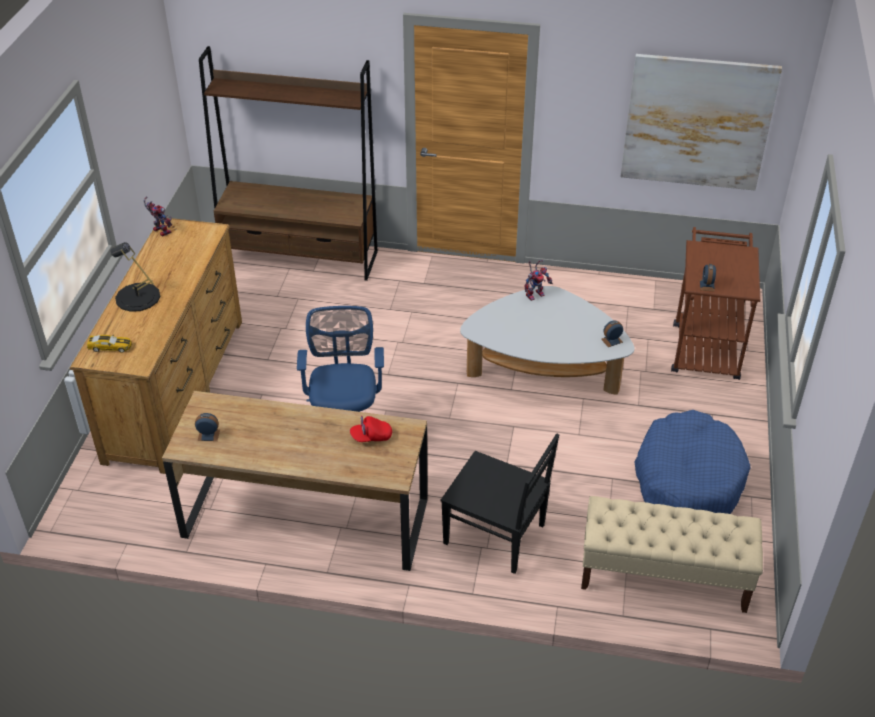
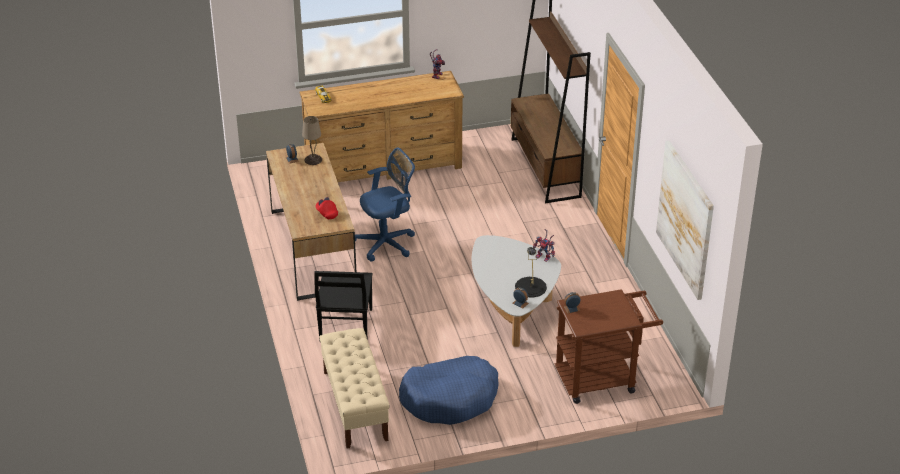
camera: 65 degrees right, 5 degrees down
(137, 297) = (370, 90): black table lamp -> black table lamp (530, 287)
(229, 413) = (313, 160): none -> beige table lamp

